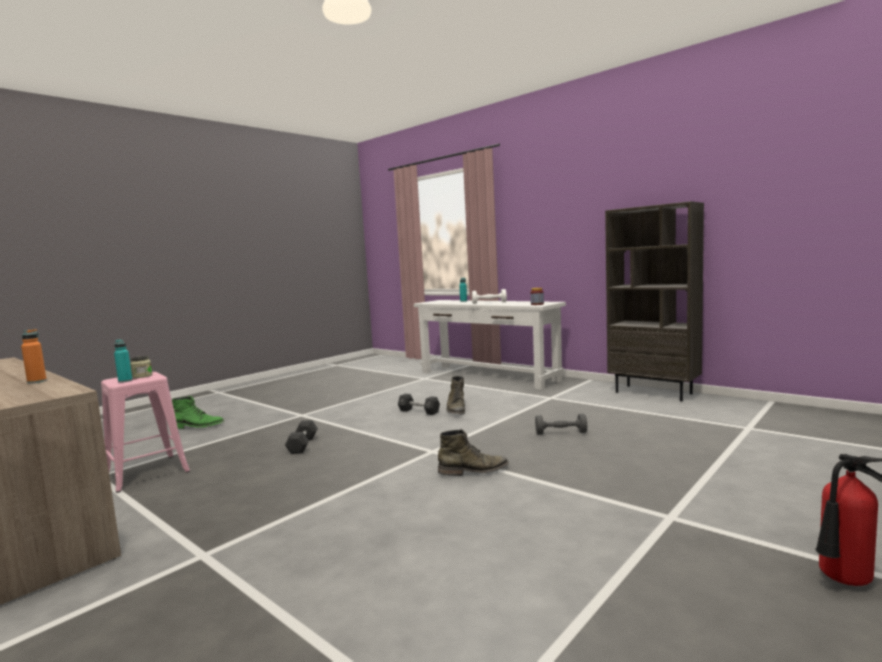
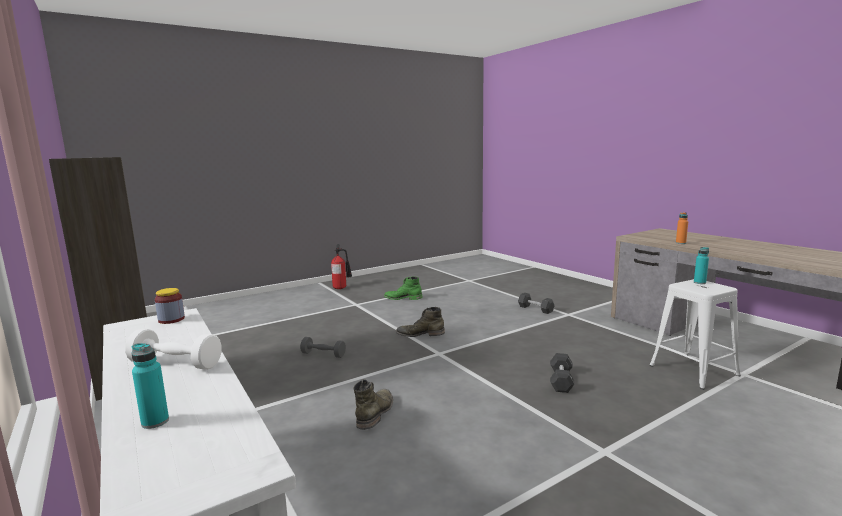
camera: 165 degrees left, 5 degrees up
(142, 376) = (699, 287): jar -> none
(146, 473) = (693, 370): pink stool -> white stool
(197, 426) = (768, 454): green boot -> green boot (403, 298)
(419, 411) = (424, 419): black dumbbell -> black dumbbell (535, 309)

